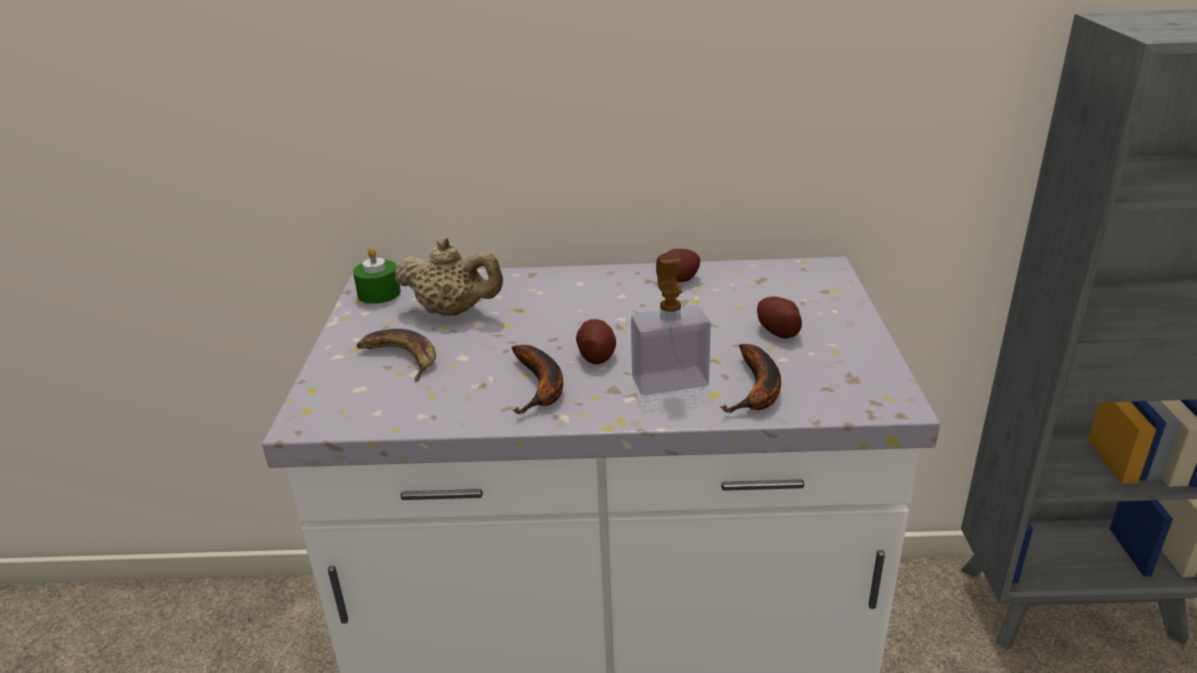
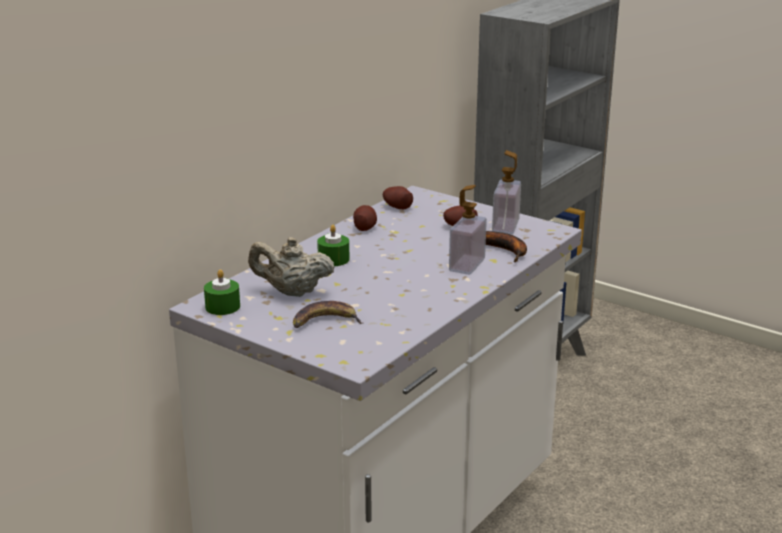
camera: 55 degrees left, 5 degrees down
(453, 311) = (292, 292): beige teapot -> beige teapot turned 135 degrees counterclockwise
(541, 387) = (422, 294): banana -> none
(565, 298) = (333, 259): none -> green candle
(596, 355) = (412, 272): potato -> potato (397, 207)
(836, 360) = (505, 226): none -> soap dispenser

